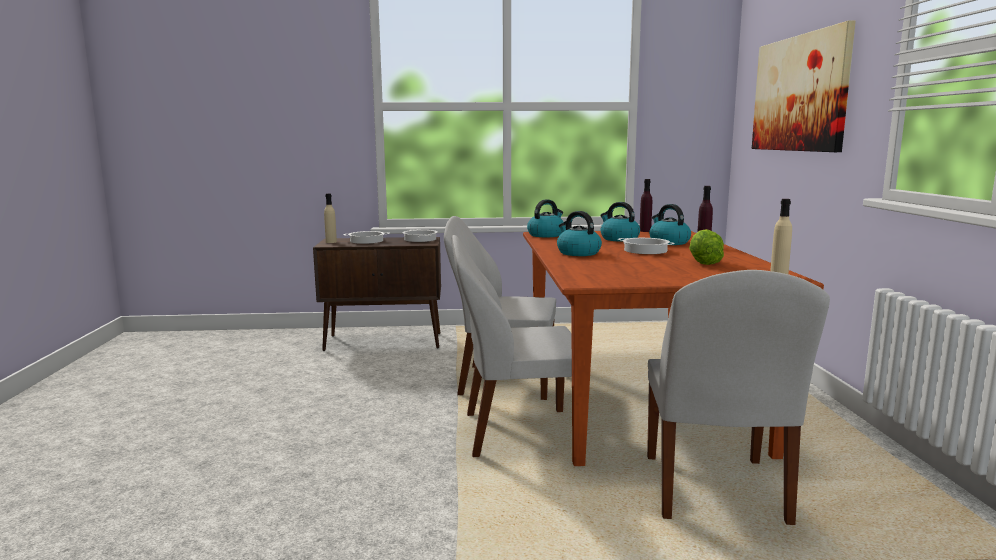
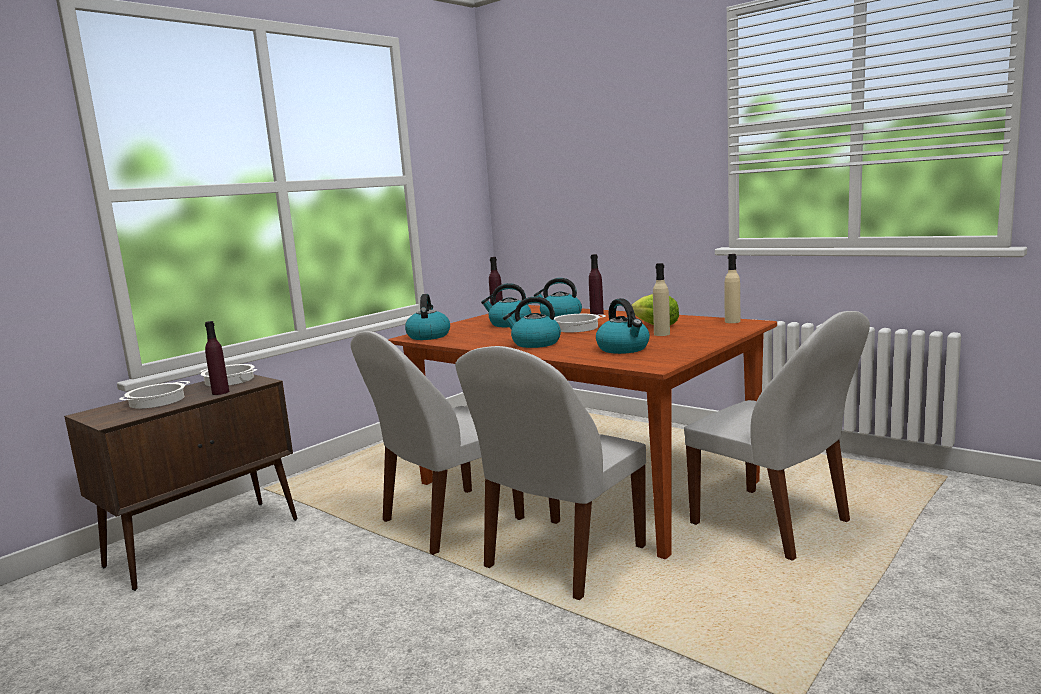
camera: 45 degrees left, 0 degrees up
(331, 242) = (102, 416): beige bottle -> beige bottle (662, 334)
(397, 244) = (220, 392): none -> purple bottle
(610, 269) = (623, 349): none -> kettle
(799, 93) = (596, 162): picture -> none

